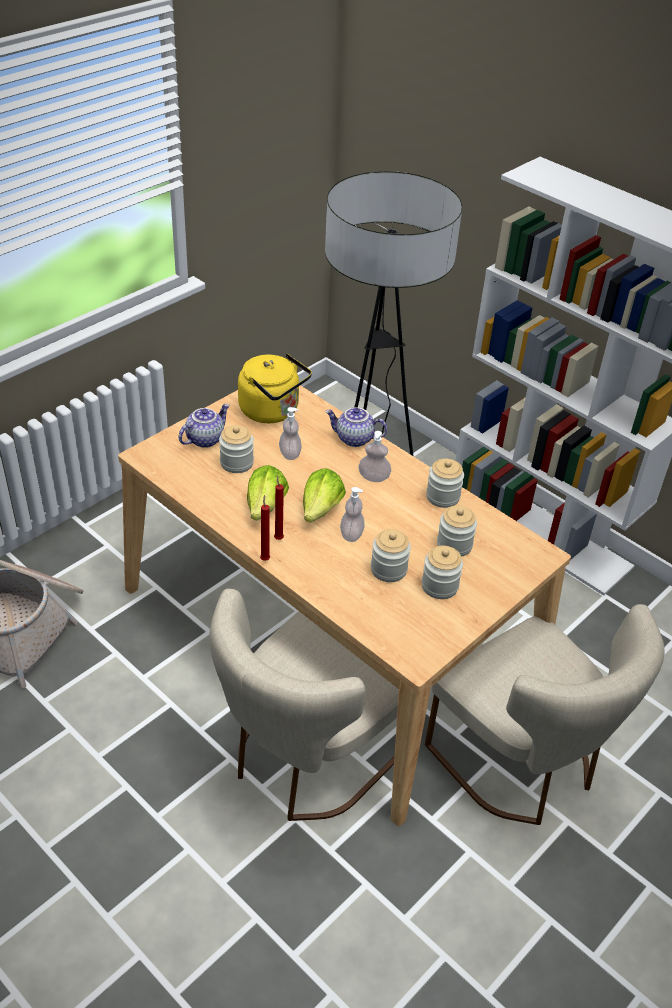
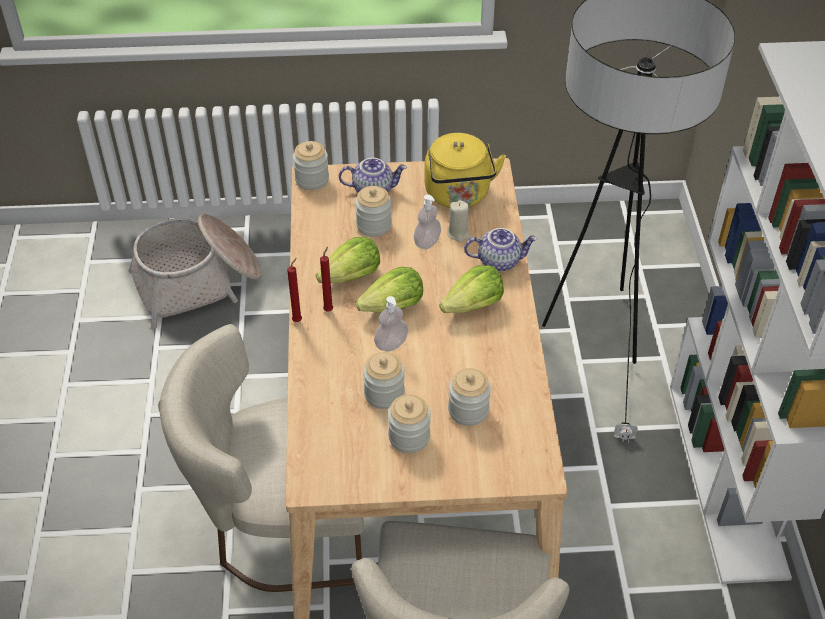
camera: 45 degrees right, 5 degrees up
(304, 436) = (458, 233): none -> beige candle
(354, 439) = (499, 261): teapot -> teapot turned 120 degrees clockwise
(374, 477) = (473, 305): soap dispenser -> lettuce
(442, 497) = (514, 361): jar -> jar (312, 179)

